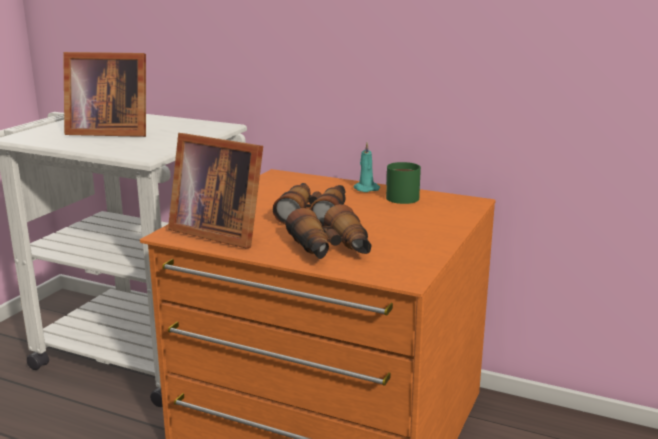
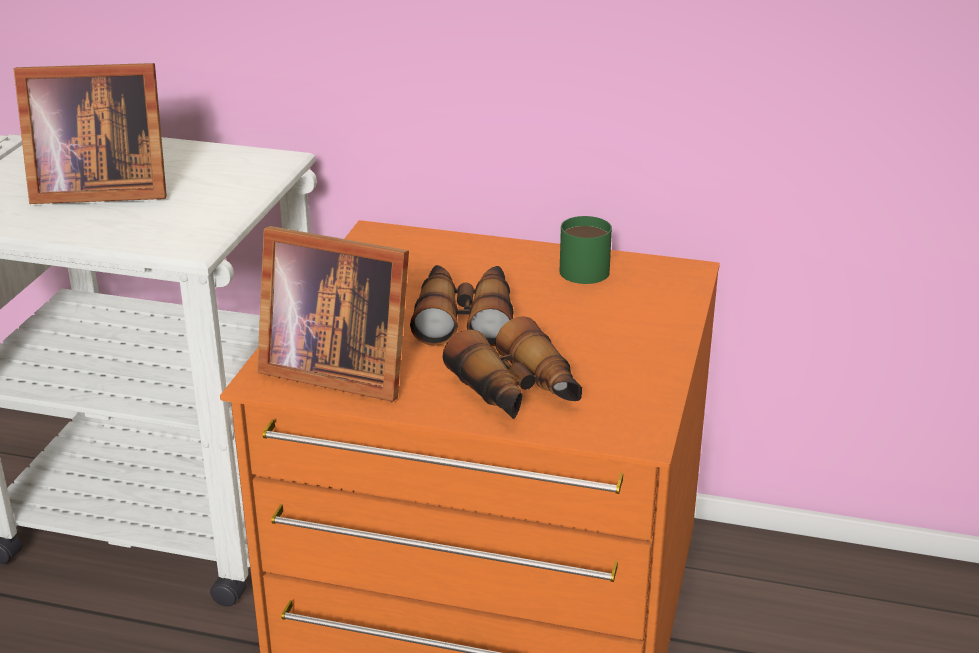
camera: 10 degrees left, 10 degrees up
(365, 188) = (522, 255): turquoise candle -> none

